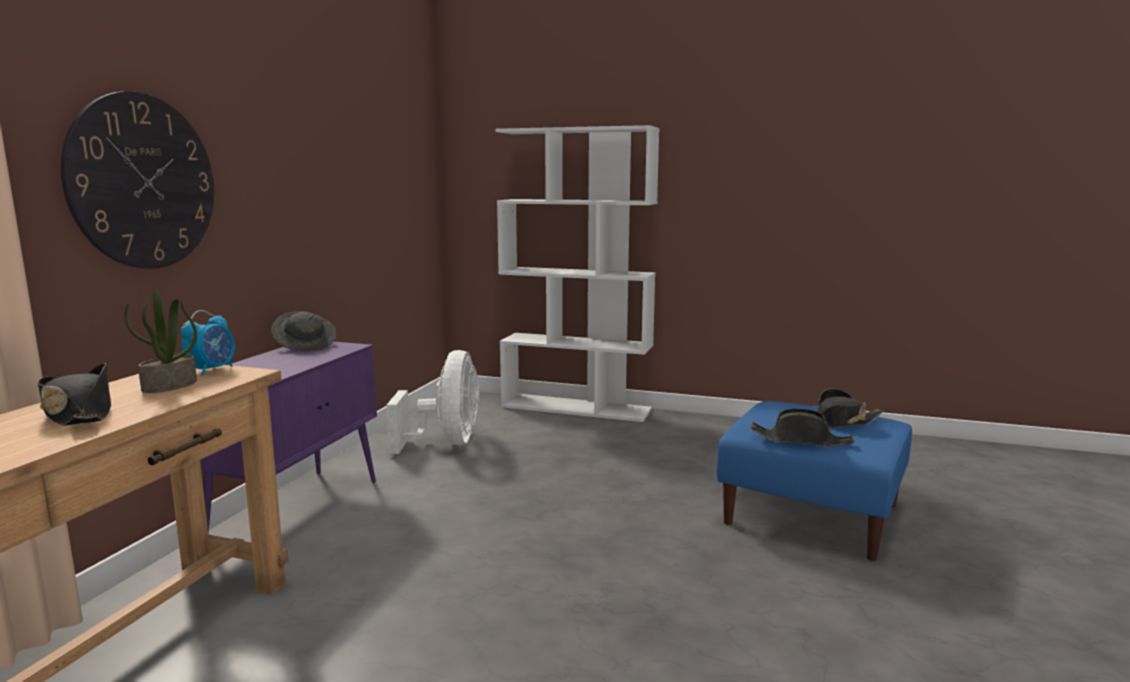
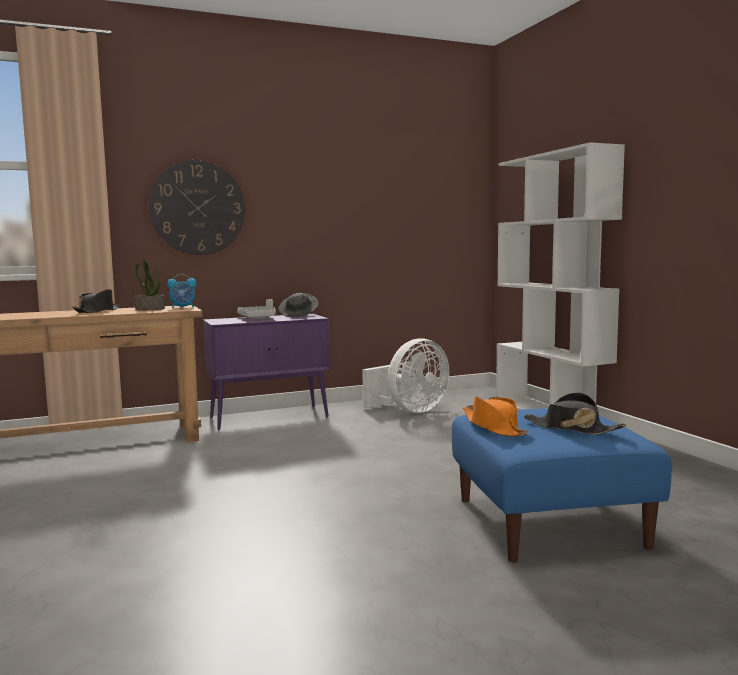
camera: 50 degrees right, 5 degrees down
(271, 362) = (258, 318): none -> grey tray
(801, 440) = (494, 427): black hat -> orange hat

